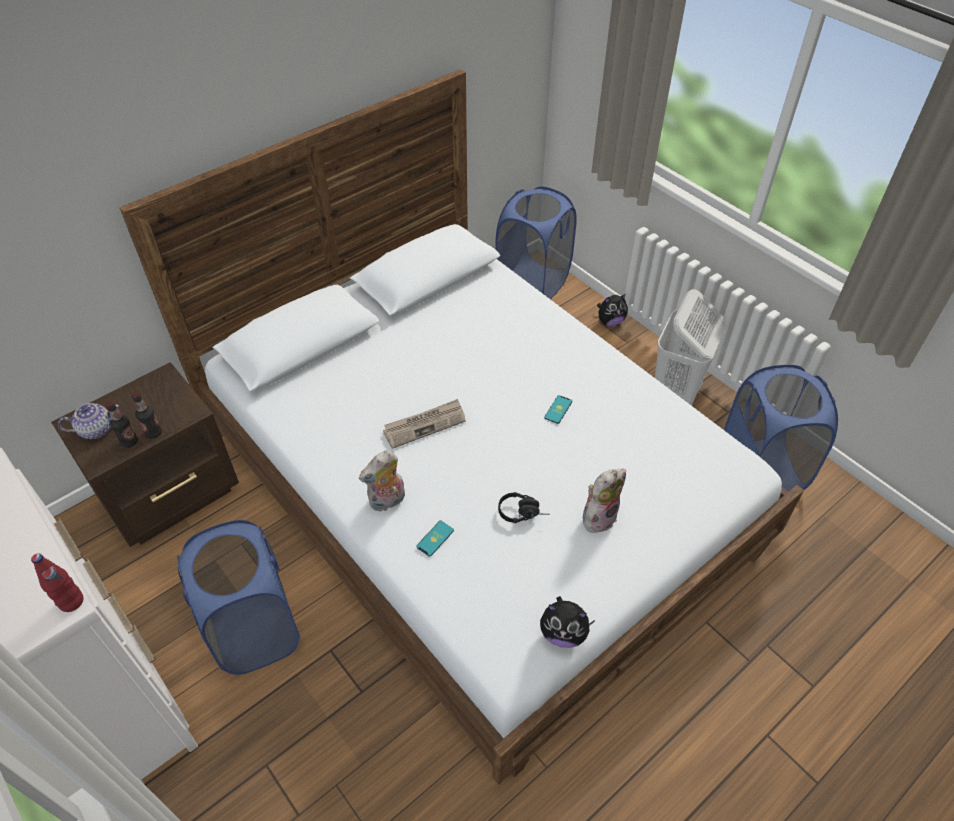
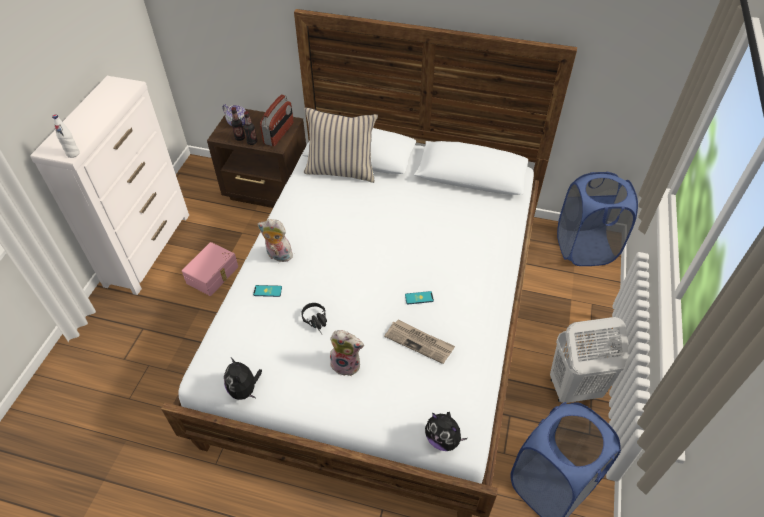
camera: 55 degrees right, 0 degrees up
(71, 601) = (73, 154): red bottle -> white bottle
(171, 398) = (279, 133): none -> radio
(255, 630) = (213, 275): blue laundry basket -> pink storage box
(307, 373) = (341, 170): none -> beige pillow
(425, 425) = (347, 240): newspaper -> newspaper (419, 342)
(610, 321) = (599, 311): plush toy -> plush toy (443, 439)

